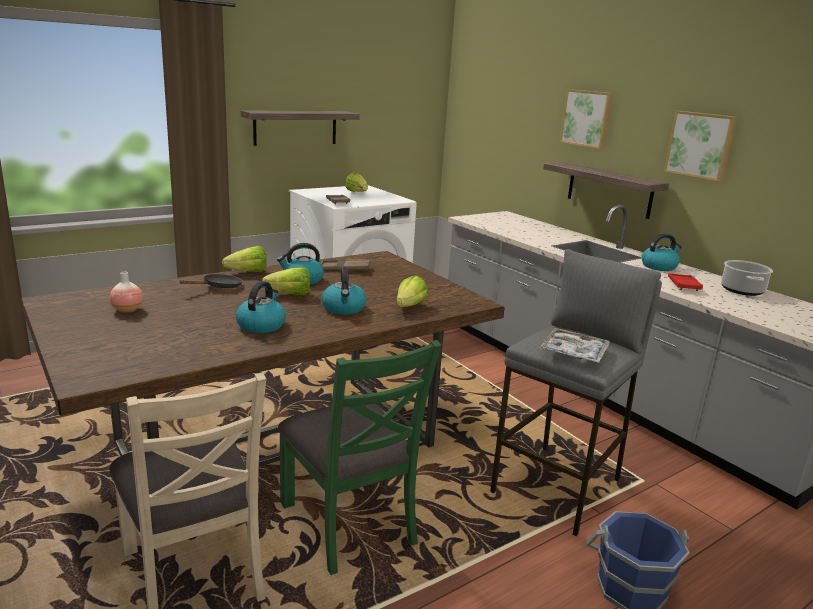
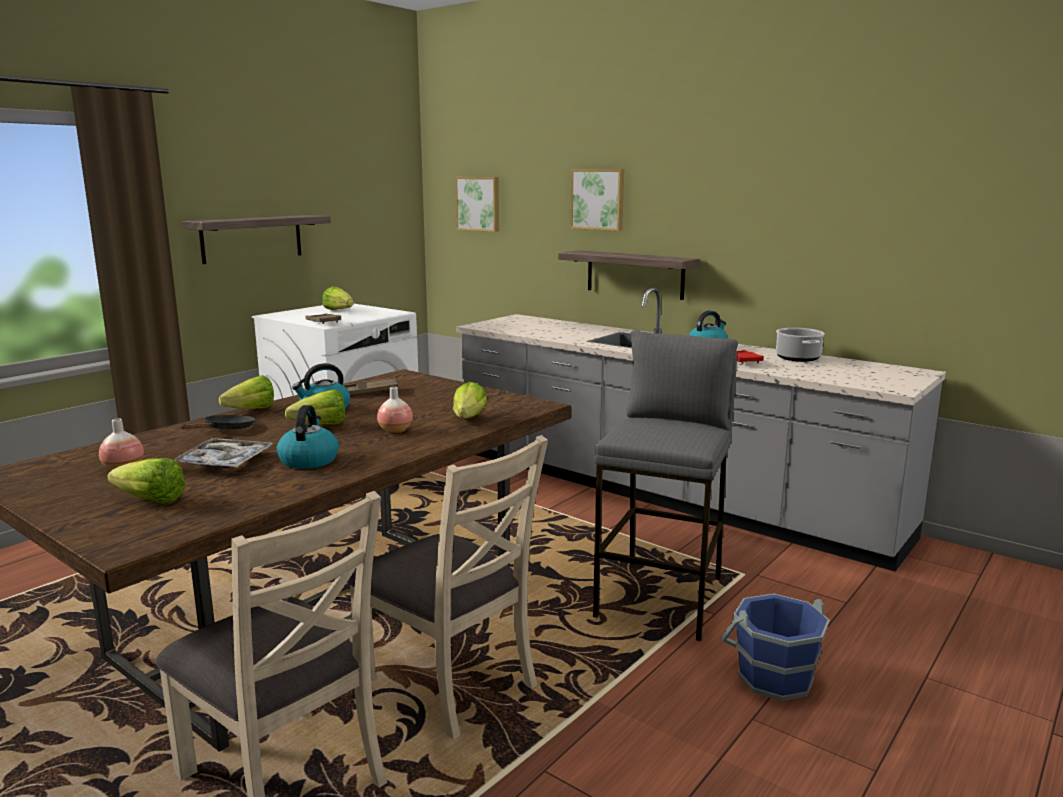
camera: 15 degrees left, 5 degrees down
(125, 341) = (146, 500): none -> lettuce
(344, 309) = (395, 431): kettle -> vase
(349, 524) = (450, 683): green chair -> beige chair
(574, 352) = (668, 436): tray -> tray (225, 462)
(700, 145) = (727, 214): picture -> picture (479, 203)

